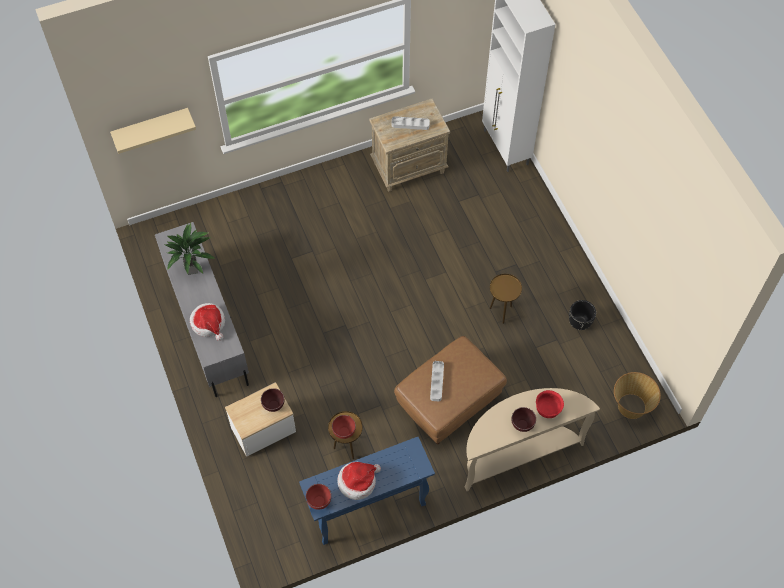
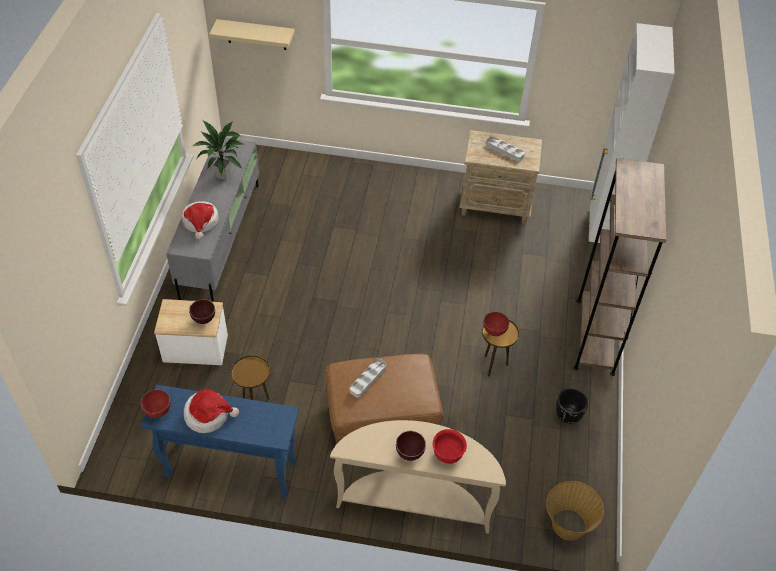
camera: 30 degrees right, 10 degrees down
(344, 432) = (246, 375): red bowl -> red bowl (495, 332)
(558, 245) = (595, 336): none -> brown bookcase

